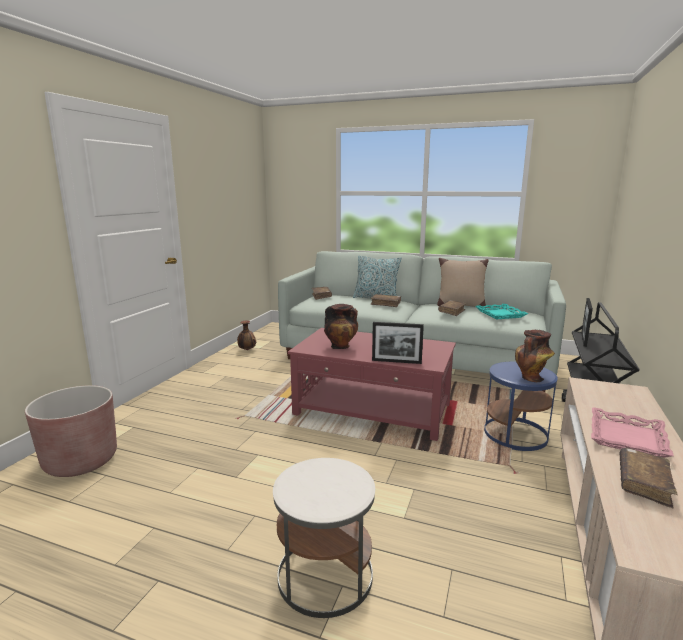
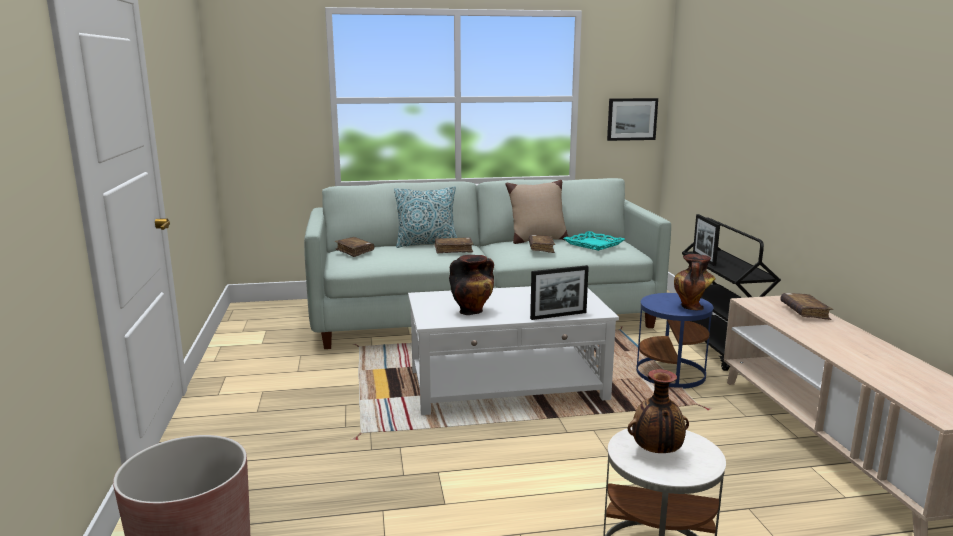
camera: 30 degrees left, 0 degrees up
(247, 350) = (245, 349): vase -> vase (656, 452)
(373, 409) = (508, 385): red coffee table -> white coffee table
(577, 213) = (631, 119): none -> picture
(628, 438) = (837, 340): pink tray -> none
(643, 483) = (888, 371): brown book -> brown book (804, 312)

